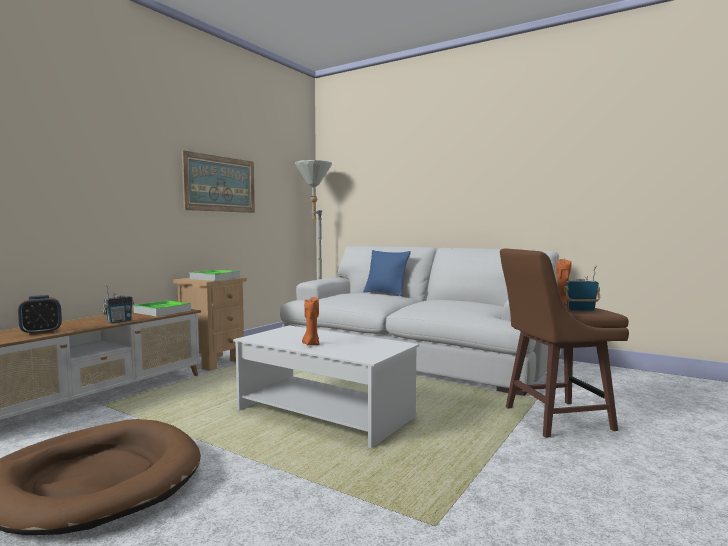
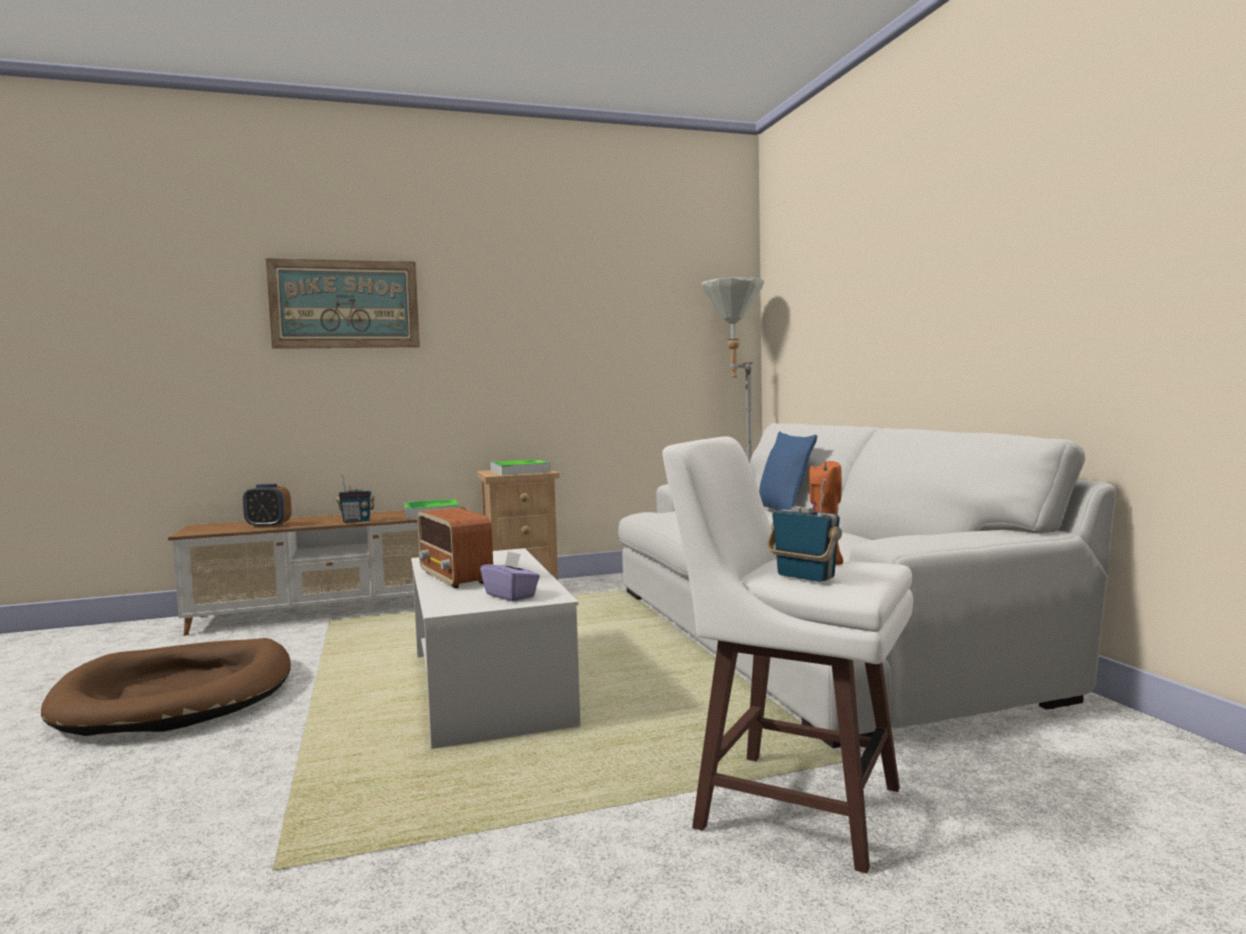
camera: 40 degrees right, 0 degrees up
(220, 184) = (557, 334): picture -> picture (345, 304)
(311, 344) = (455, 578): orange candle -> radio
(378, 347) = (511, 596): none -> purple tissue box
(554, 418) = (793, 805): brown stool -> white stool

